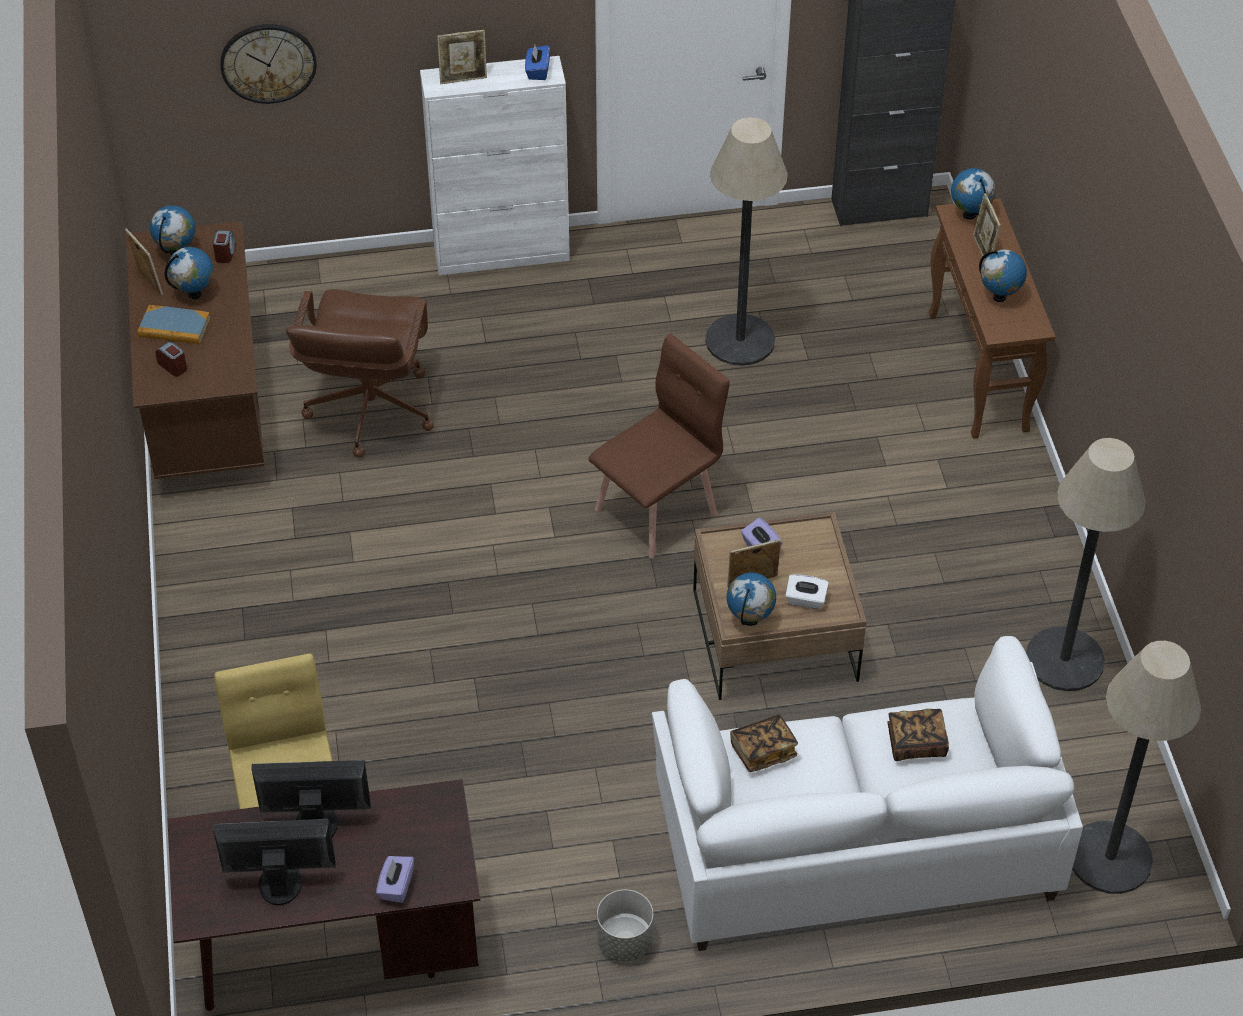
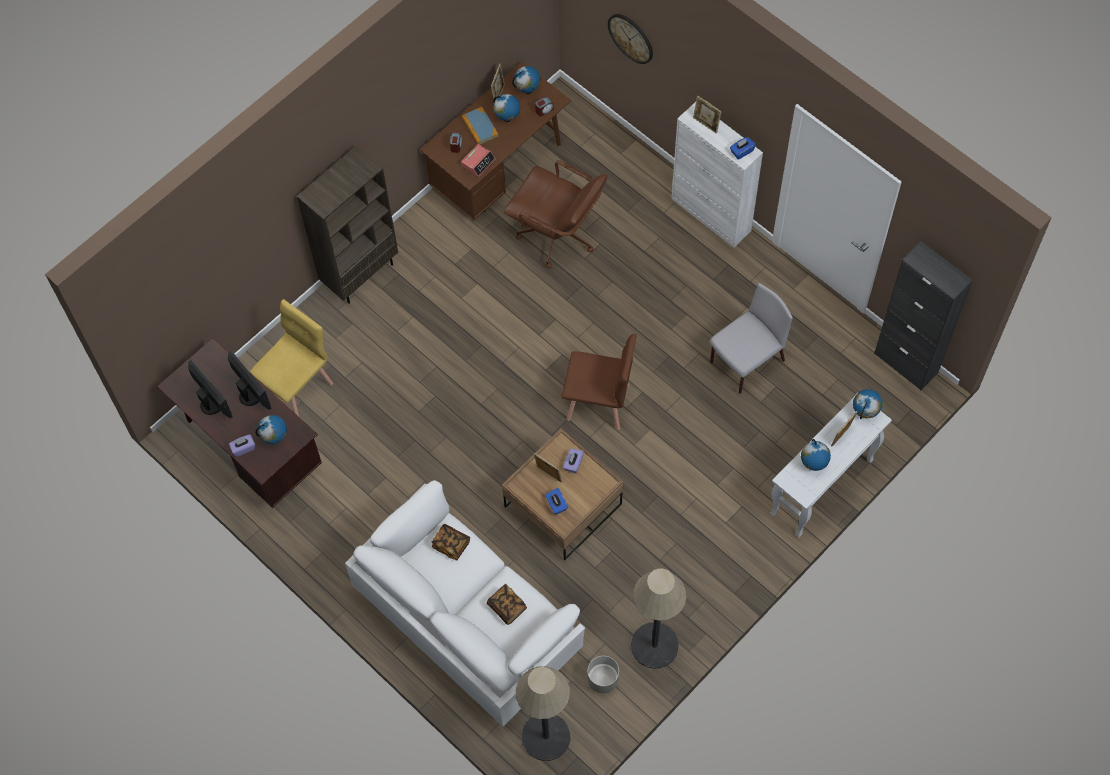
camera: 55 degrees right, 15 degrees up
(195, 650) = (360, 274): none -> brown bookcase
(226, 359) = (478, 162): none -> alarm clock
(369, 410) = (557, 235): brown office chair -> brown office chair turned 120 degrees counterclockwise
(624, 942) = (340, 557): grey planter -> grey planter (602, 679)
(740, 340) = (746, 362): floor lamp -> grey chair
(750, 620) = (524, 488): globe -> globe (275, 438)
(805, 600) = (556, 504): white tissue box -> blue tissue box
(978, 373) = (821, 488): brown console table -> white console table

